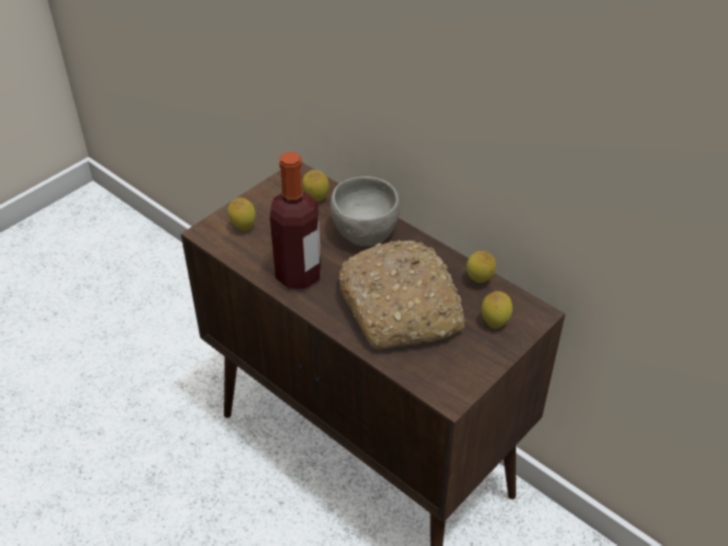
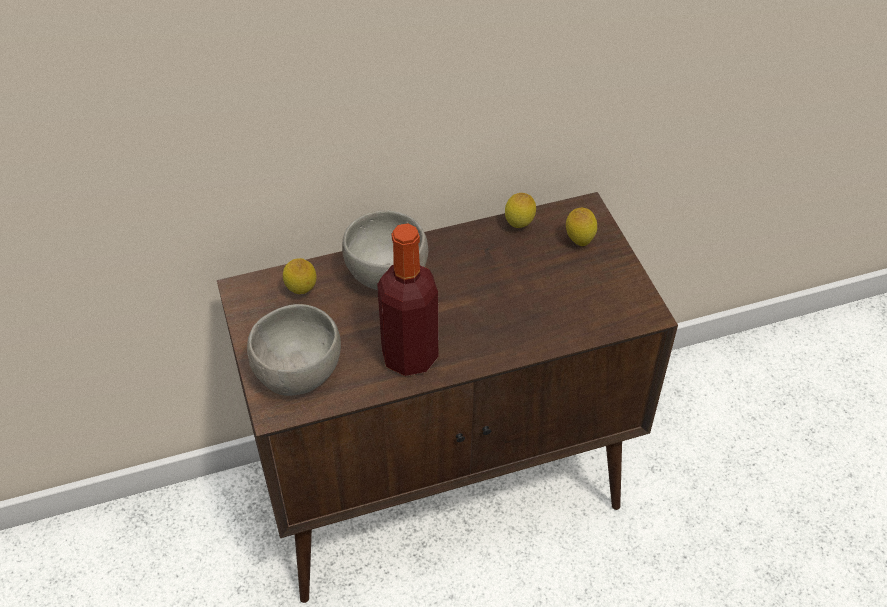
camera: 60 degrees left, 5 degrees up
(243, 228) = (296, 373): lemon -> grey bowl
(401, 308) = (515, 296): bread -> none

